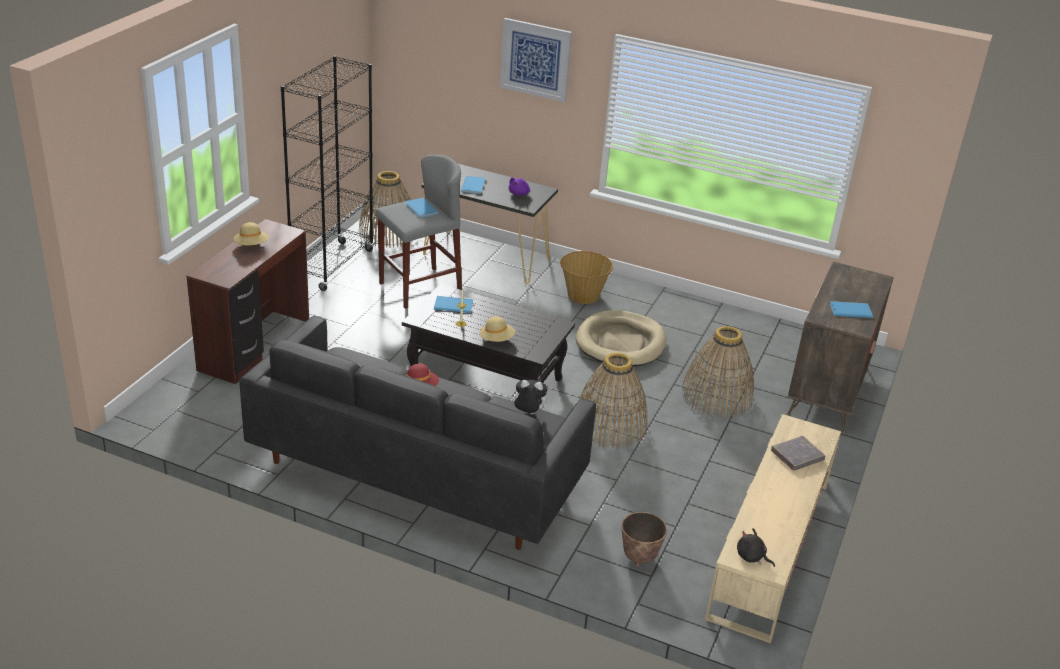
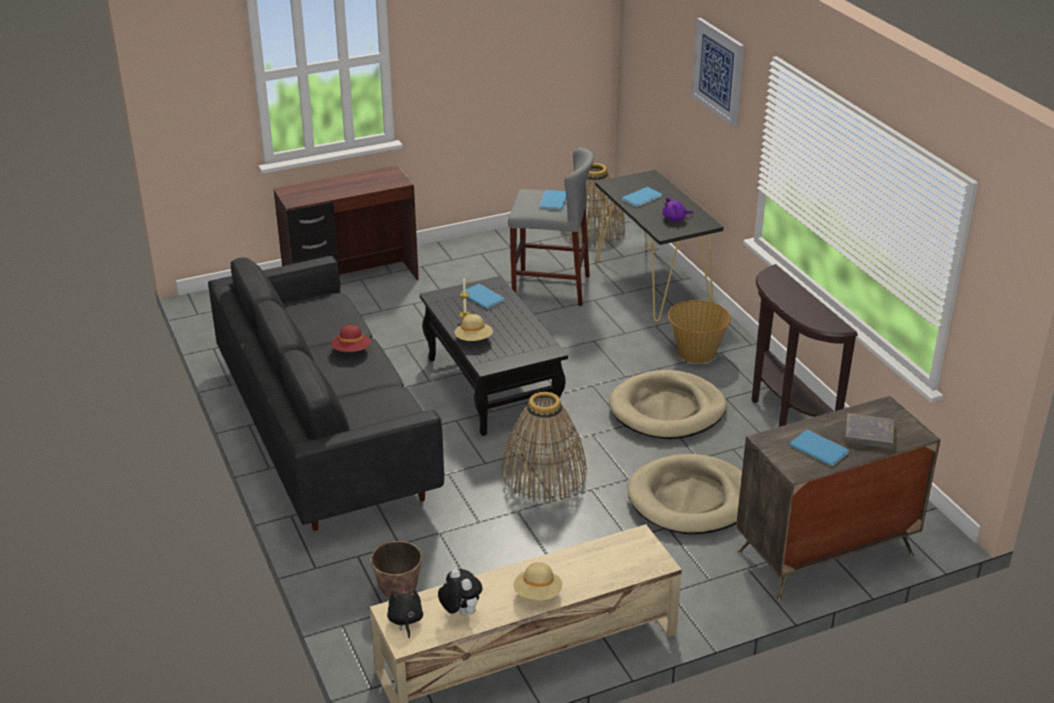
camera: 45 degrees right, 0 degrees up
(251, 245) = (354, 182): beige hat -> beige hat (538, 594)
(332, 266) = (503, 242): black bookcase -> none
(528, 413) = (403, 409): plush toy -> plush toy (460, 612)
(686, 312) = (784, 411): none -> brown console table
(717, 396) = (691, 499): basket -> beige dog bed
(797, 456) = (595, 566): grey book -> grey book (869, 434)

